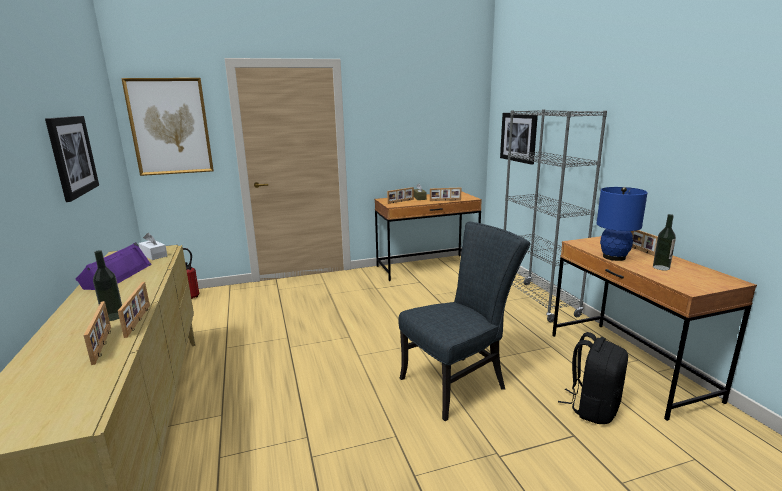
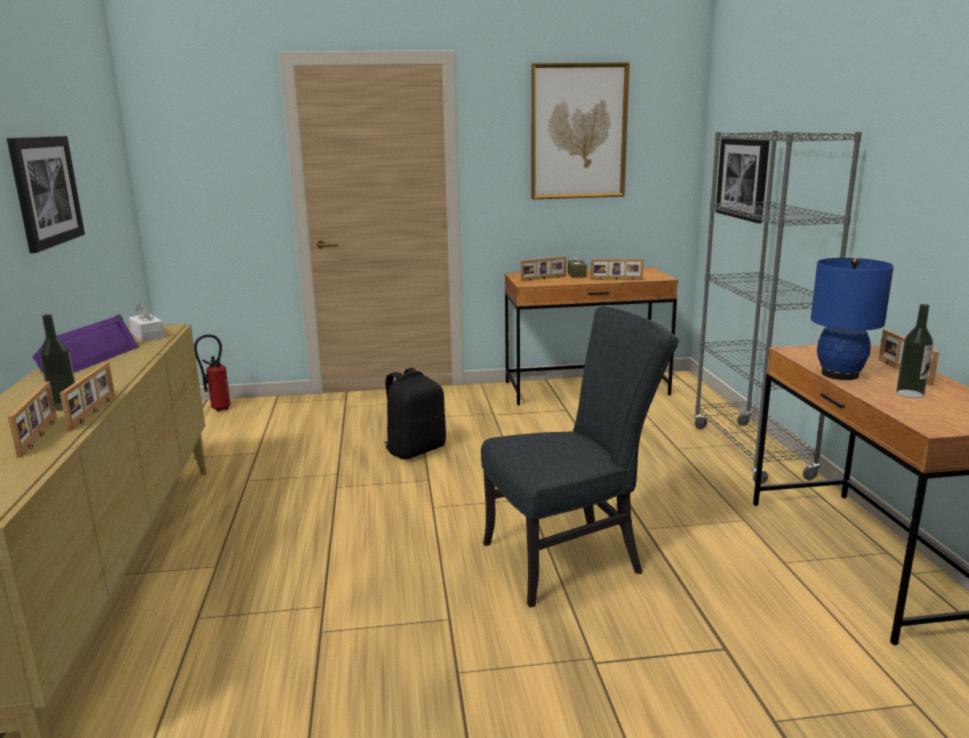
camera: 10 degrees right, 0 degrees up
(170, 127) = (199, 154): picture -> picture (578, 132)
(592, 408) = (774, 614): black backpack -> black backpack (415, 450)

